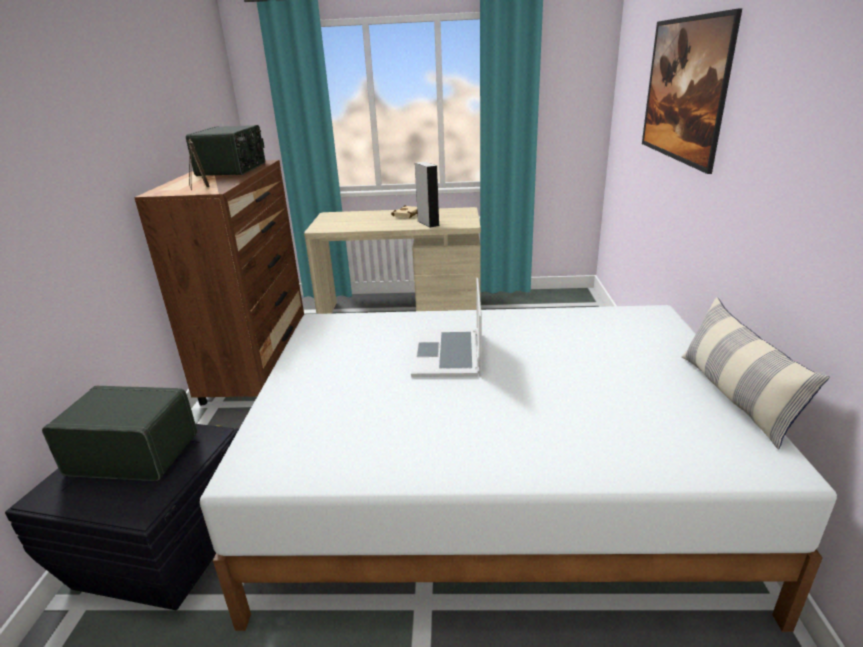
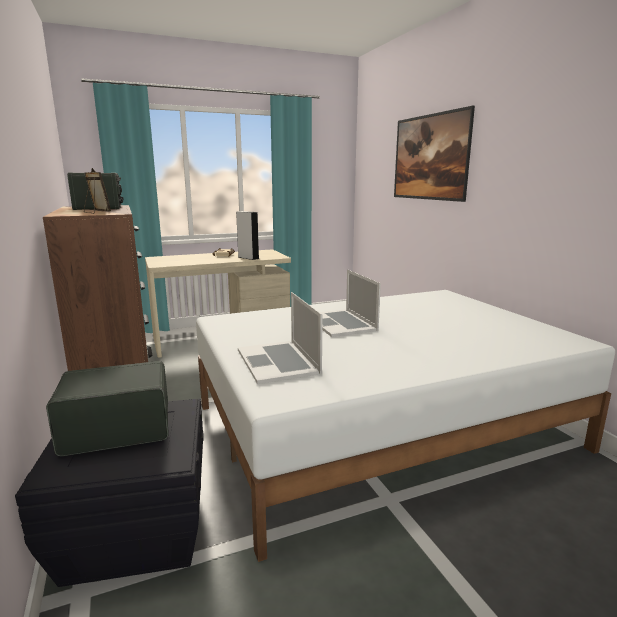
camera: 25 degrees left, 10 degrees down
(311, 408) = (278, 361): none -> laptop
(734, 396) = (527, 320): pillow -> none

